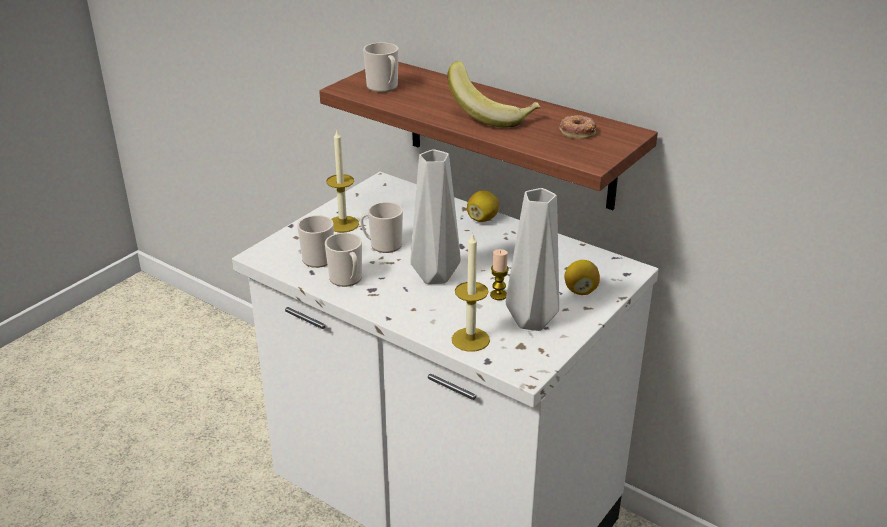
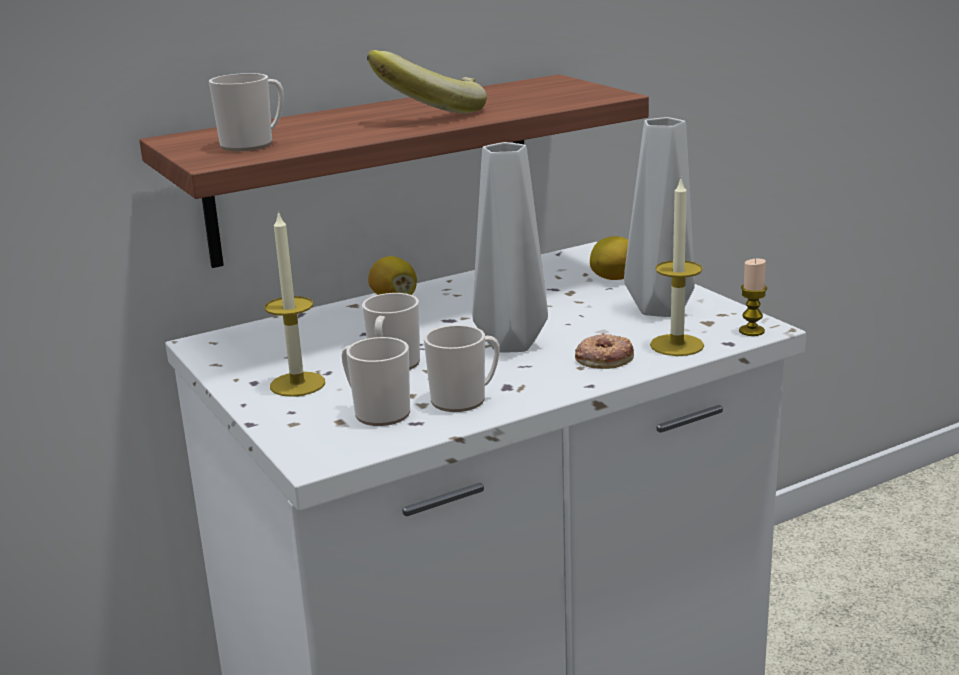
camera: 65 degrees left, 10 degrees down
(498, 295) = (588, 317): candle -> candle (751, 331)
(578, 131) = (524, 92): donut -> donut (604, 358)

